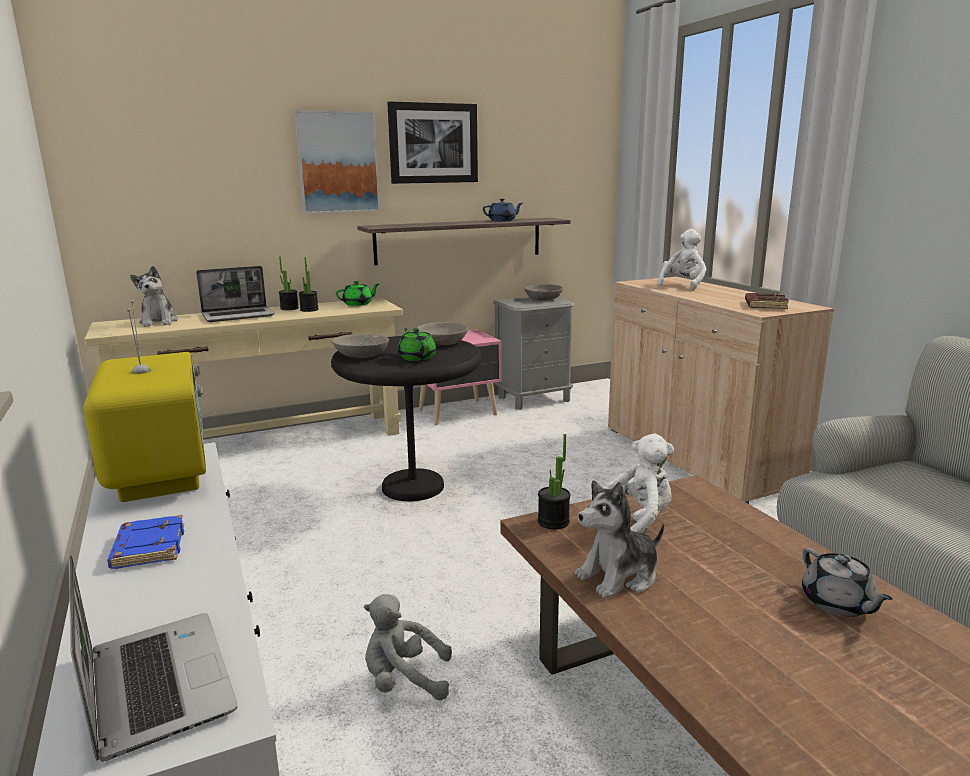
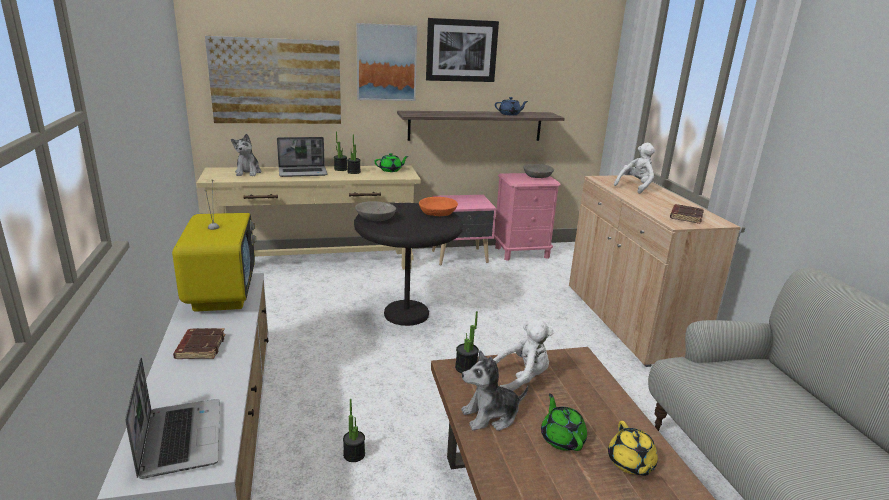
camera: 10 degrees right, 5 degrees up
(148, 547) = (200, 347): blue book -> brown book
(188, 194) = (276, 81): none -> picture
(404, 680) = (354, 454): grey plush toy -> potted plant
(417, 357) = (413, 225): green teapot -> green teapot (562, 438)
(442, 343) = (438, 213): grey bowl -> orange bowl
(534, 399) = (522, 252): grey nightstand -> pink nightstand
(838, 604) = (630, 463): grey teapot -> yellow teapot

